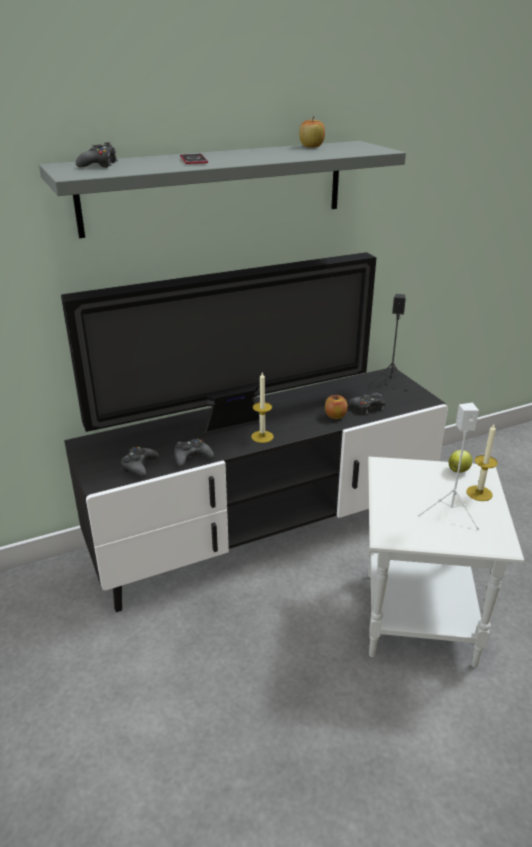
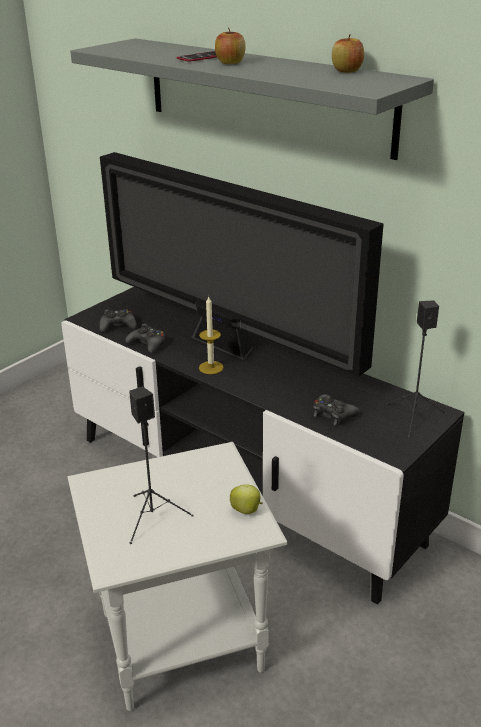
camera: 65 degrees right, 0 degrees up
(98, 165) = (145, 46): black game controller -> none
(335, 416) = (291, 398): apple -> apple (230, 63)
(450, 512) = (153, 517): white speaker -> black speaker
(479, 493) = (206, 534): candle -> none

